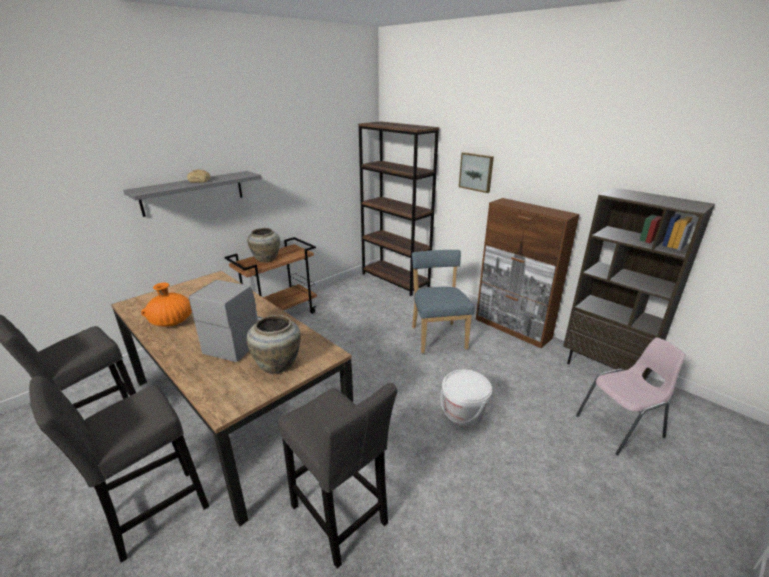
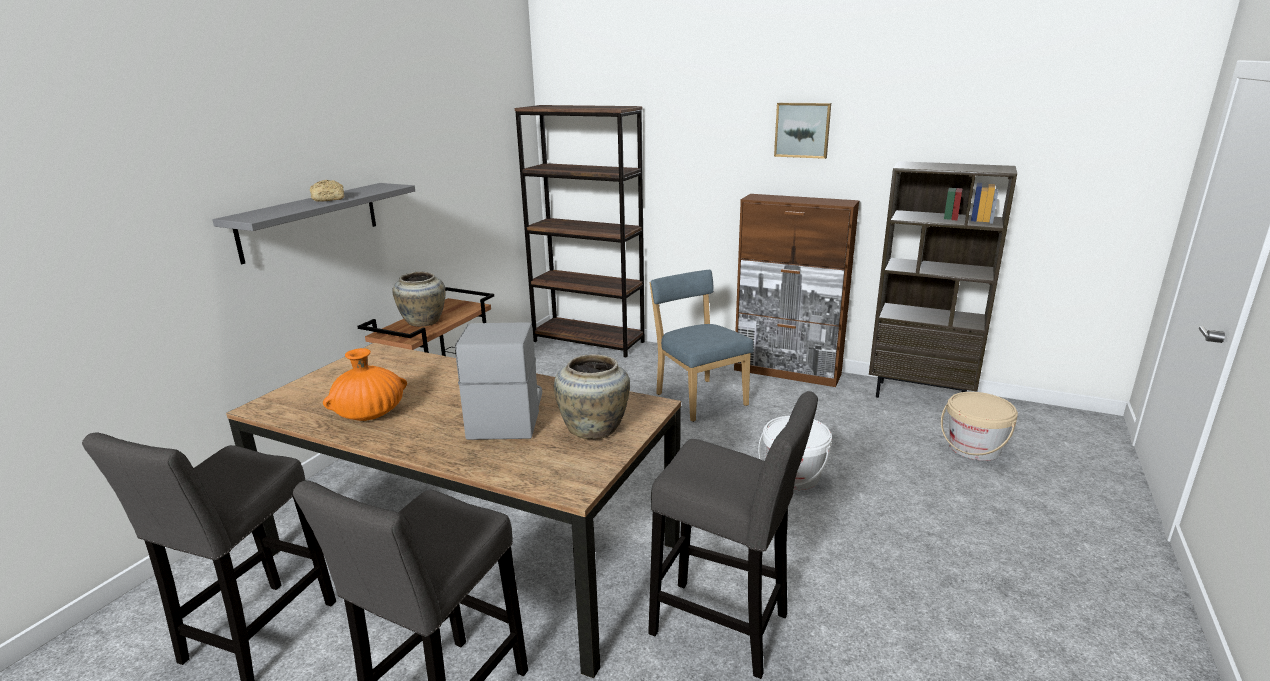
camera: 20 degrees left, 5 degrees down
(476, 172) = (706, 163): picture -> picture (802, 130)
(621, 427) = (974, 448): pink chair -> beige bucket

